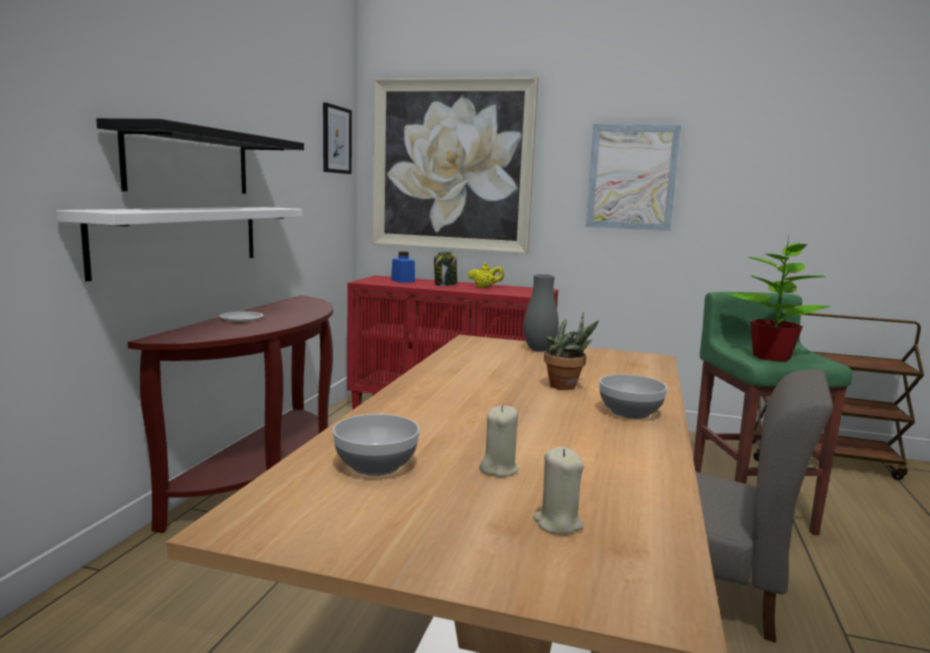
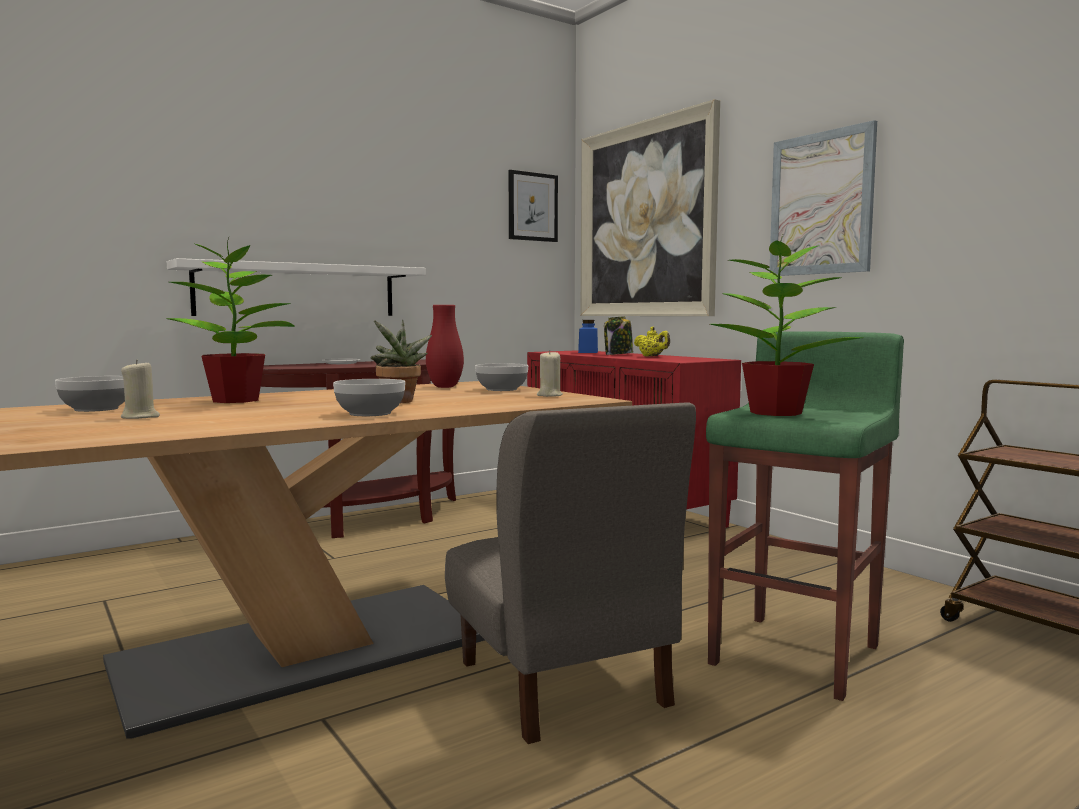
camera: 40 degrees right, 5 degrees down
(189, 162) = (310, 228): black shelf -> none
(430, 412) = (237, 400): none -> potted plant
(484, 352) = (445, 387): none -> red vase
(539, 350) = (502, 389): grey vase -> bowl
(557, 523) = (53, 431): beige candle -> beige candle (549, 395)

